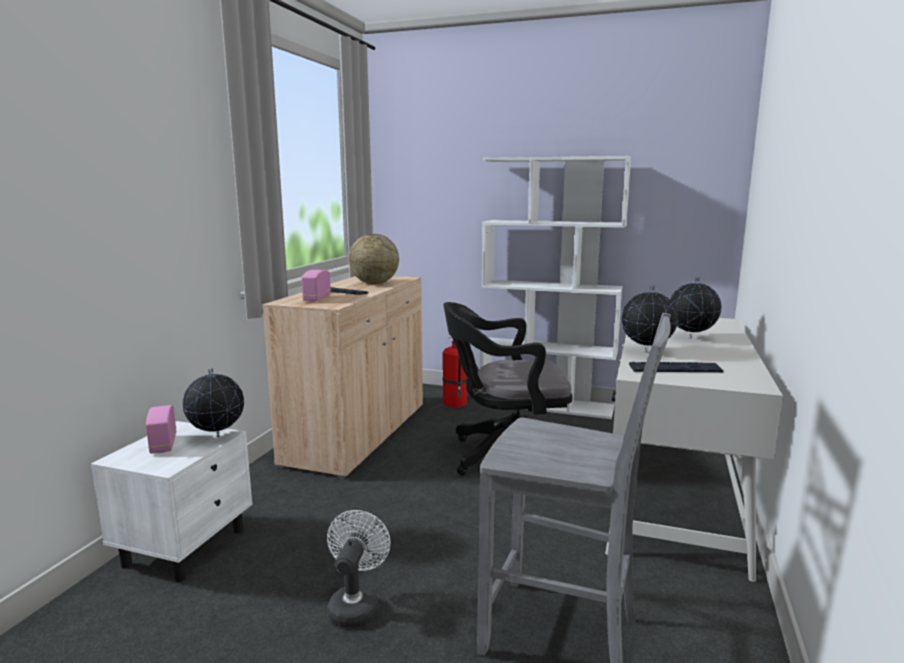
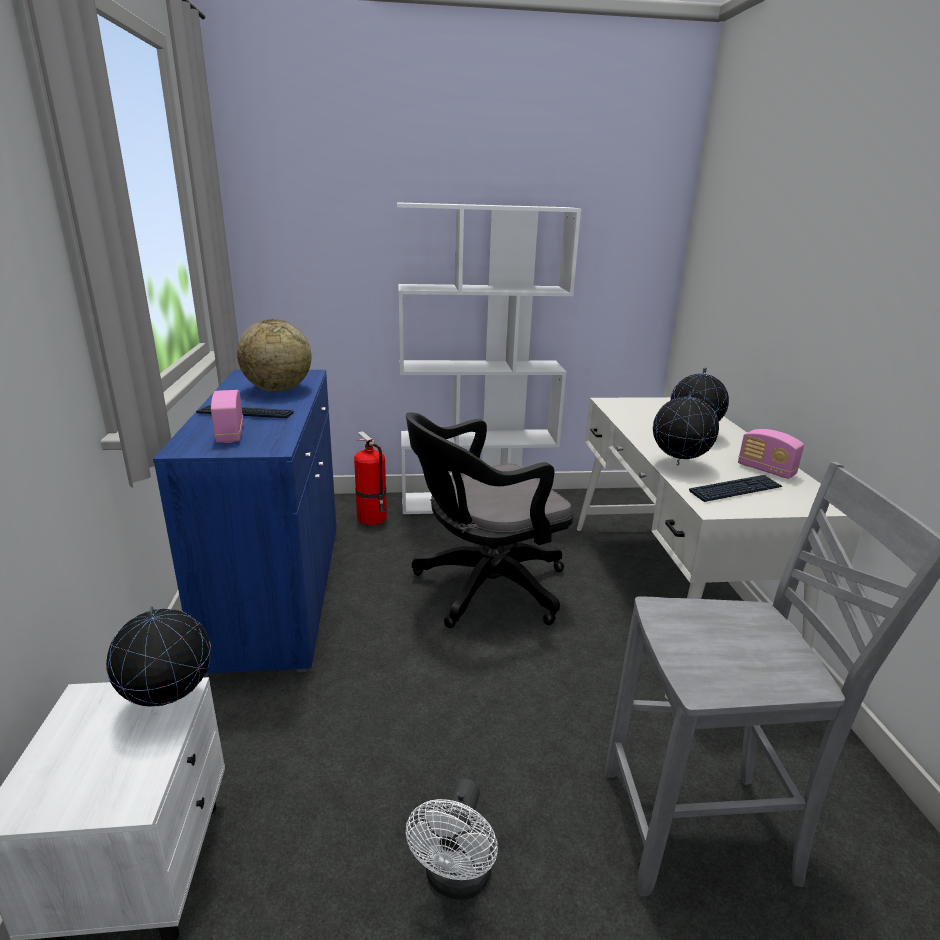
camera: 25 degrees left, 10 degrees up
(163, 444) = (84, 746): radio -> radio (766, 470)
(355, 605) = (456, 880): white fan -> white fan turned 150 degrees counterclockwise
(358, 434) = (279, 592): beige cabinet -> blue cabinet

